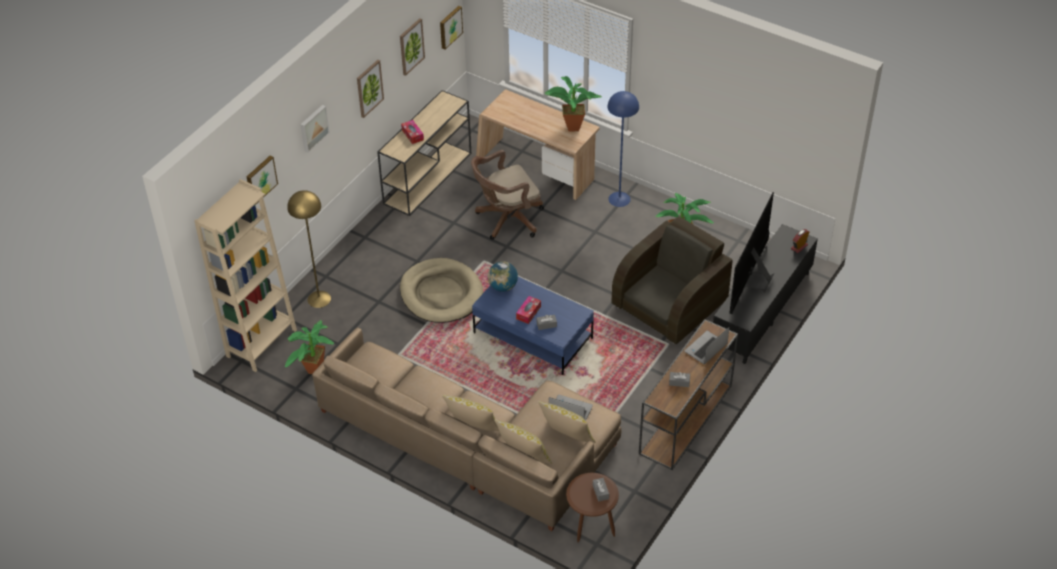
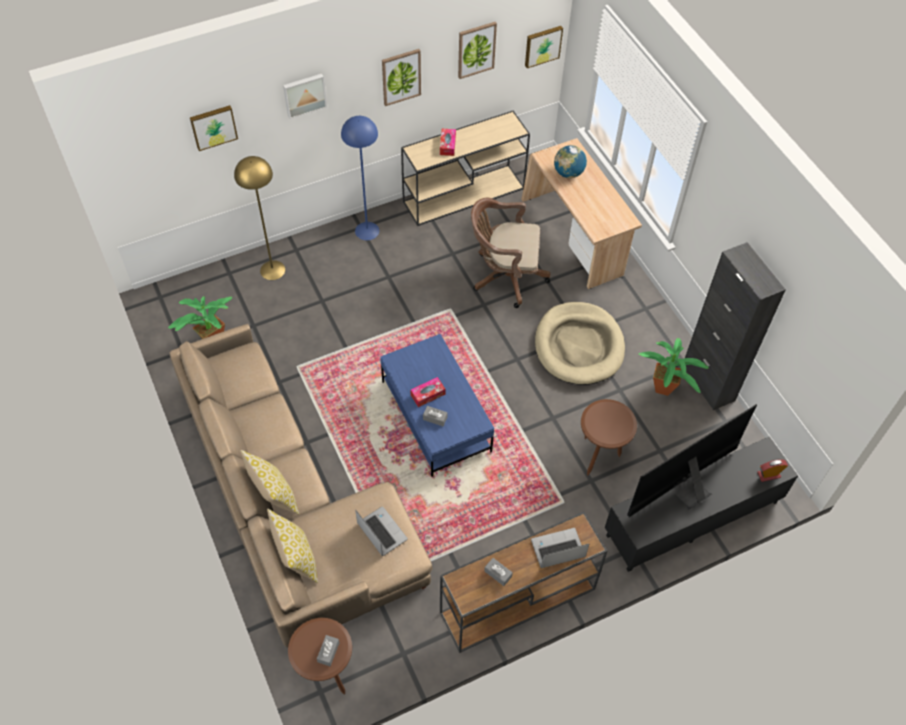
camera: 30 degrees right, 10 degrees up
(261, 343) = (190, 288): beige bookcase -> none
(441, 294) = (384, 323): beige dog bed -> beige dog bed (578, 346)
(503, 287) = (425, 352): globe -> globe (568, 173)
(566, 437) = (354, 561): pillow -> none
(570, 126) = (611, 210): potted plant -> none
(619, 199) = (634, 310): blue floor lamp -> blue floor lamp (367, 230)
(670, 304) = (599, 456): brown armchair -> brown side table
(707, 222) = (708, 383): none -> black cabinet

